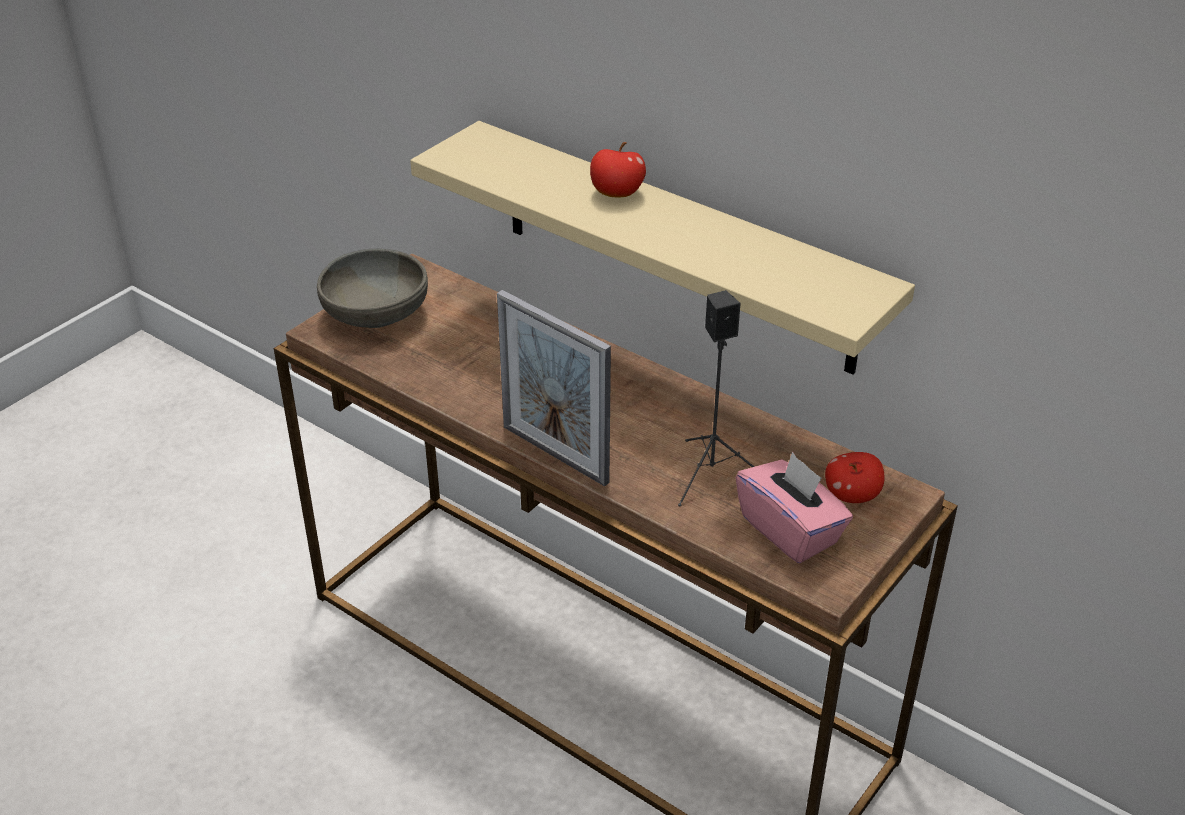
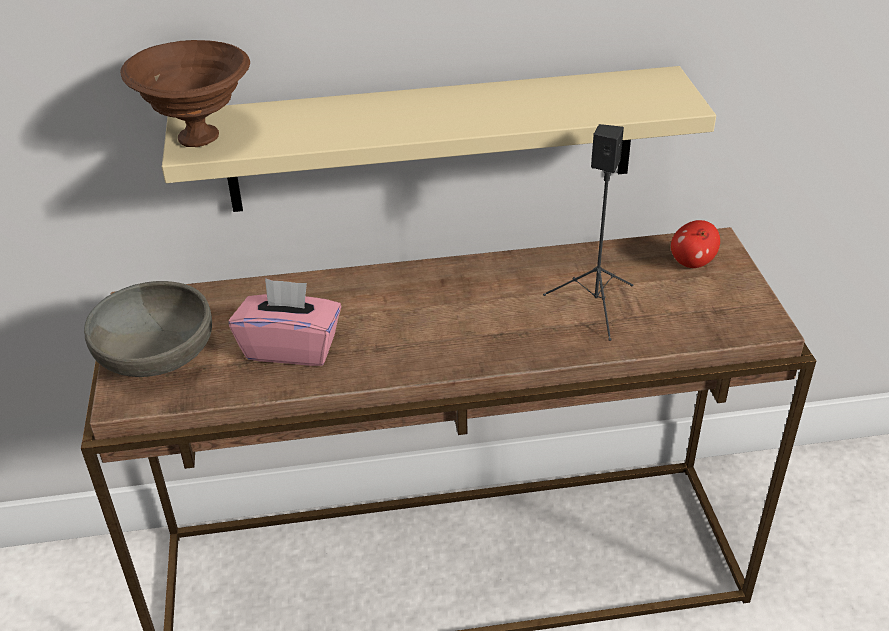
camera: 45 degrees left, 0 degrees up
(463, 149) = (197, 136): none -> brown bowl
(555, 454) = (474, 364): picture frame -> none
(617, 194) = (387, 107): apple -> none
(790, 530) = (696, 307): pink tissue box -> pink tissue box (291, 347)

